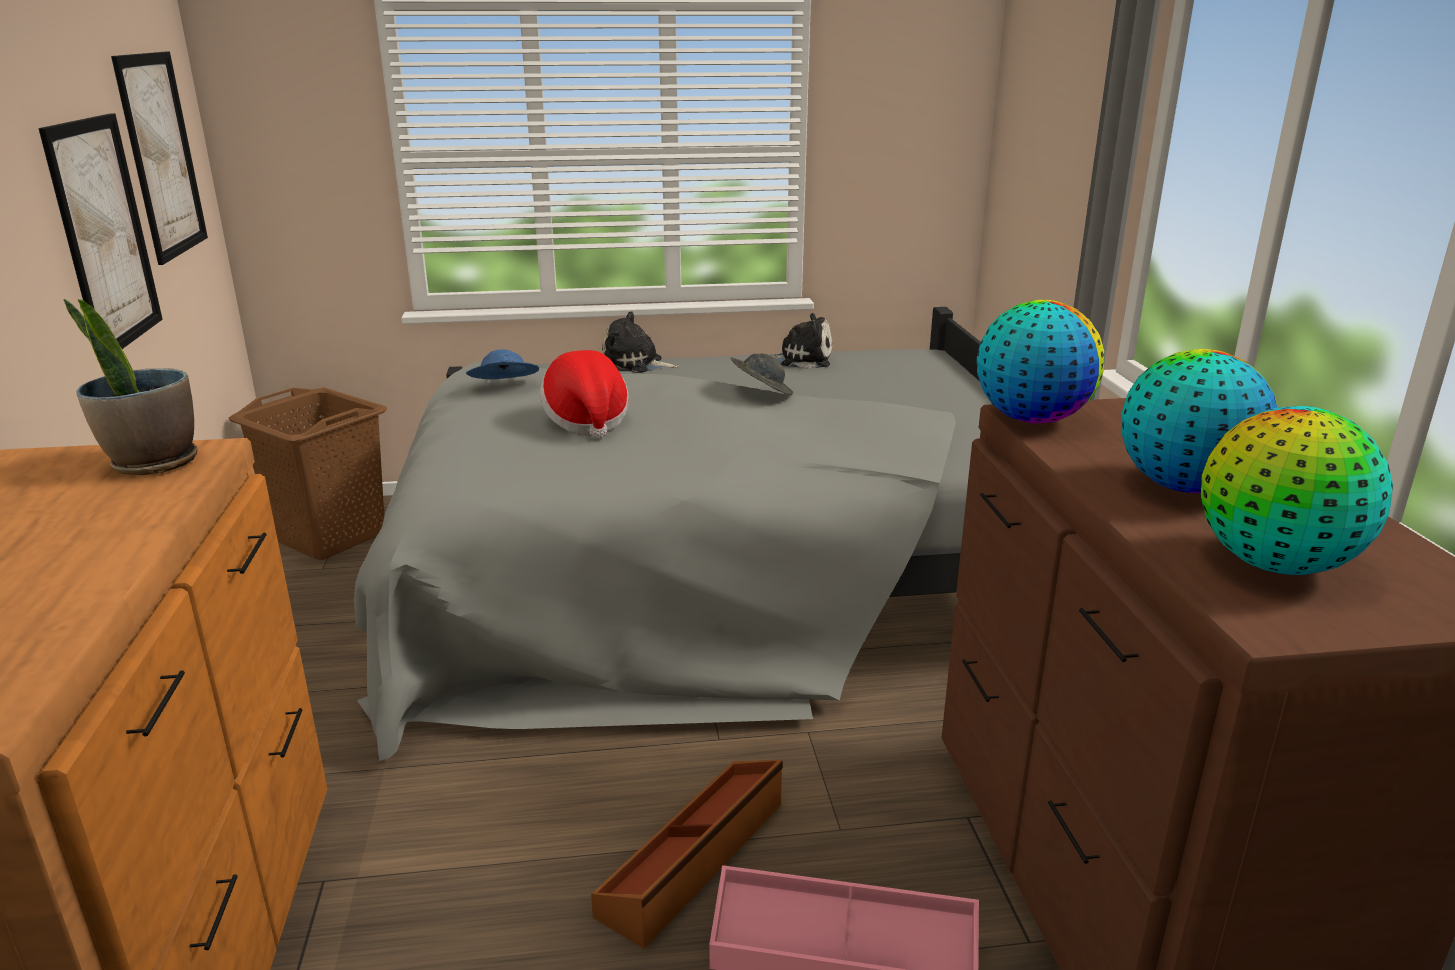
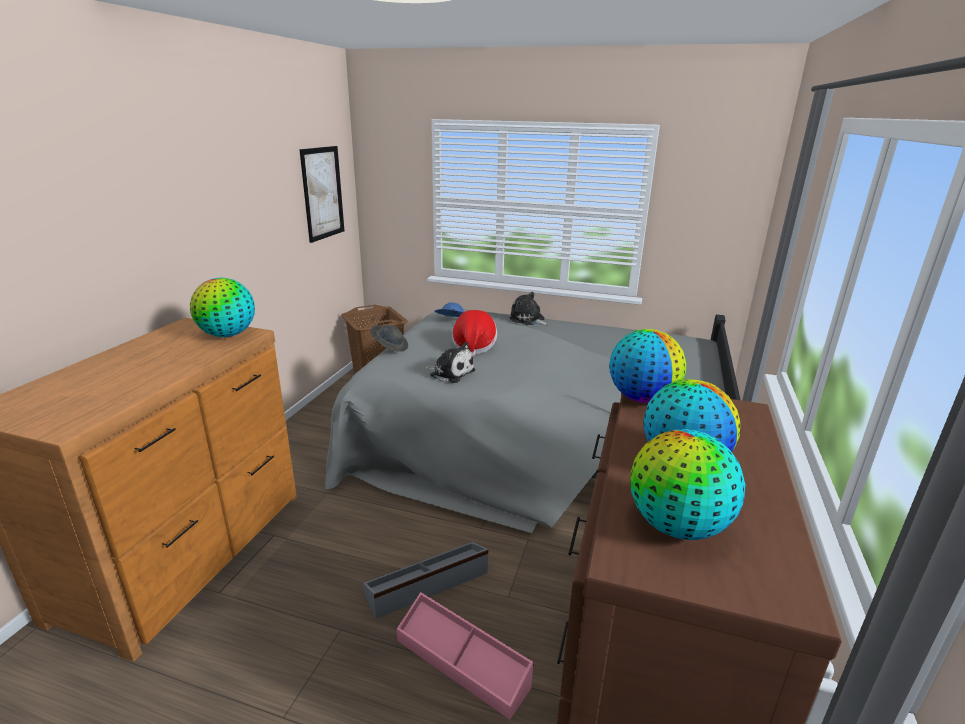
camera: 25 degrees right, 0 degrees up
(104, 234) = (278, 228): picture -> none
(153, 463) = (228, 335): potted plant -> globe
(695, 859) = (428, 584): brown storage box -> grey storage box
(761, 392) = (576, 348): grey hat -> grey hat (390, 347)
(801, 359) = (620, 332): plush toy -> plush toy (450, 373)

